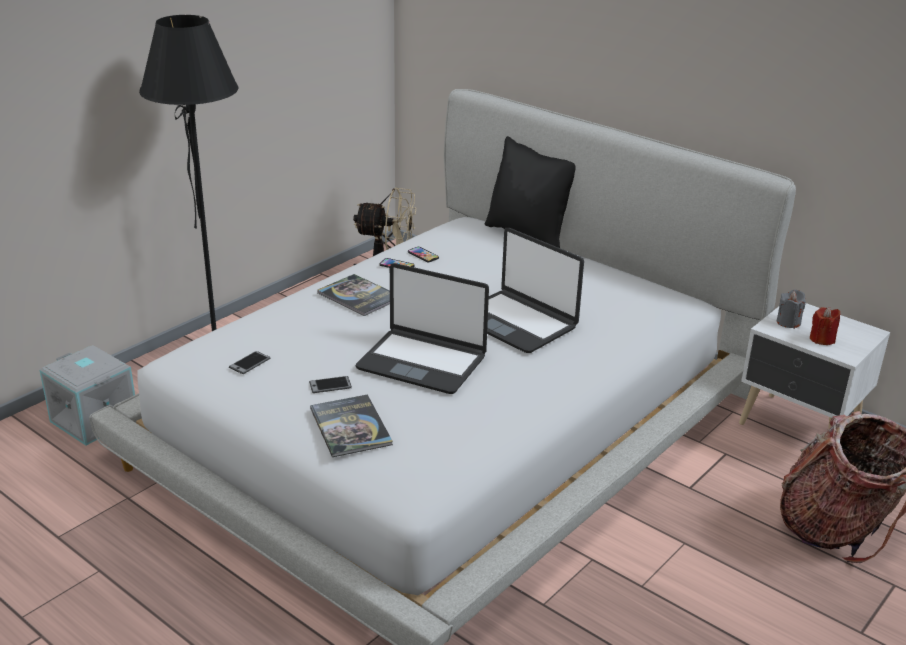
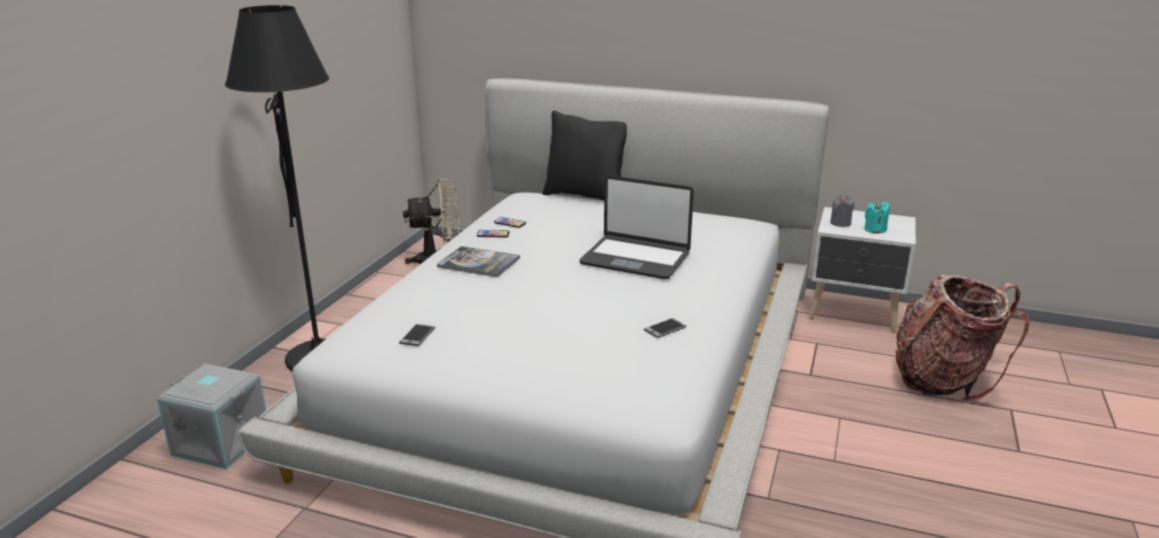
camera: 20 degrees left, 5 degrees down
(330, 385) = (512, 338): phone -> phone (665, 329)
(350, 427) = (560, 368): book -> none
(422, 362) = (581, 303): laptop -> none
(822, 339) = (875, 230): red candle -> turquoise candle

